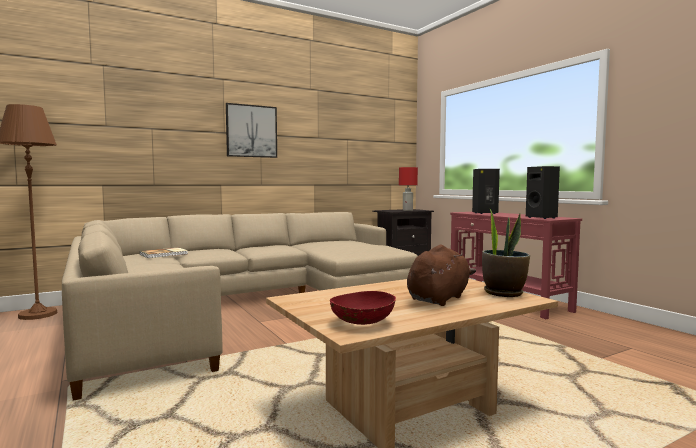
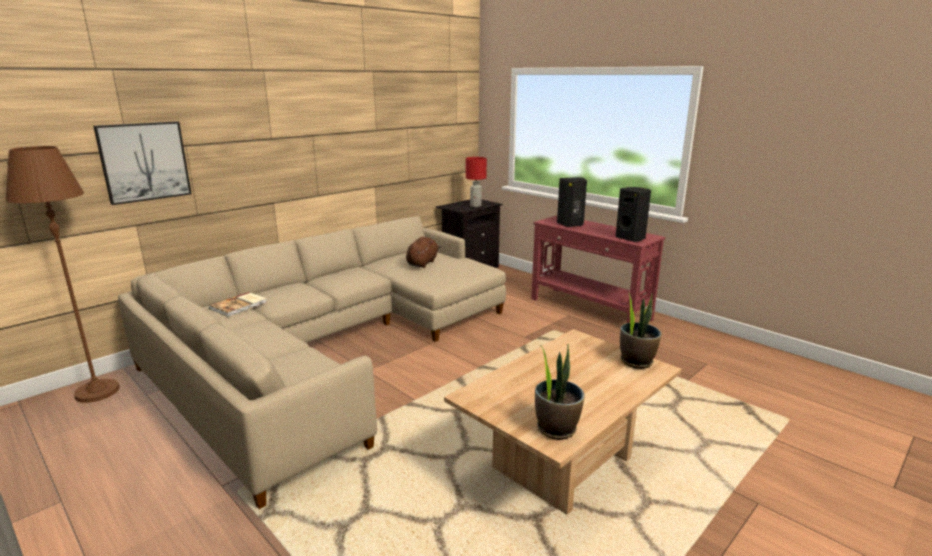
camera: 15 degrees left, 15 degrees up
(251, 131) = (303, 133): picture -> picture (144, 161)
(362, 323) = (556, 428): red bowl -> potted plant
(439, 298) = (591, 378): brown plush toy -> brown plush toy (422, 263)

